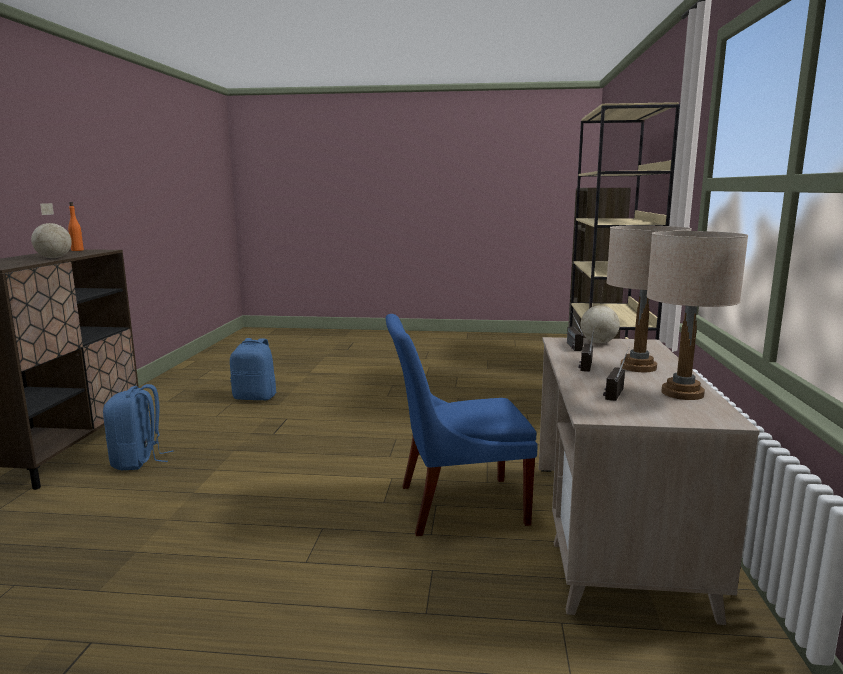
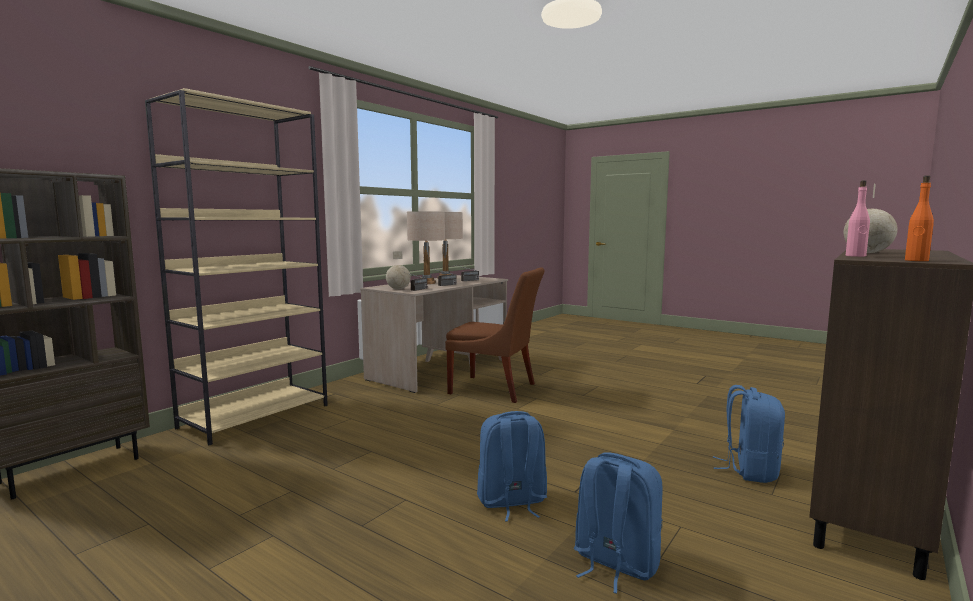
camera: 150 degrees left, 5 degrees down
(89, 253) = (855, 256): none -> pink bottle
(324, 406) = (511, 502): none -> blue backpack
(455, 505) = (496, 389): blue chair -> brown chair

